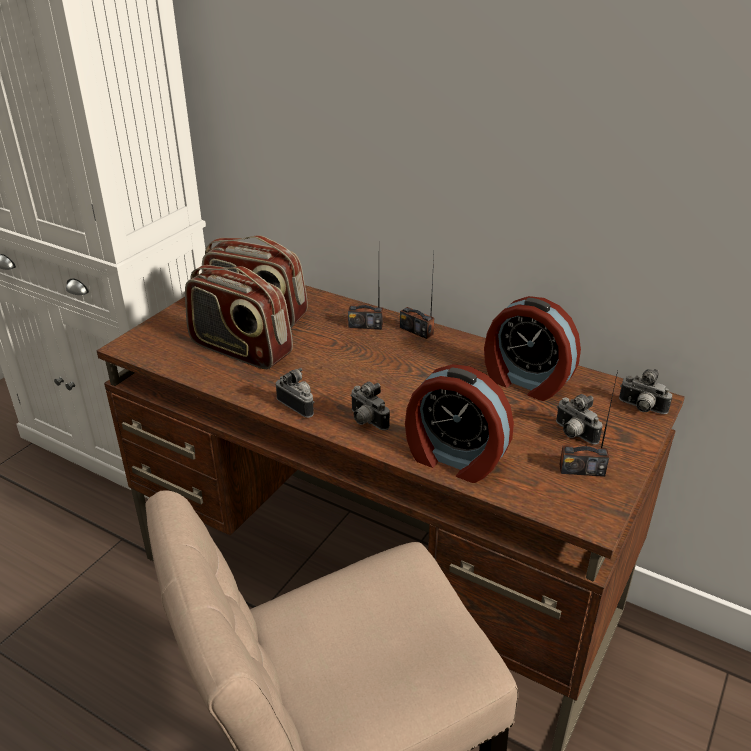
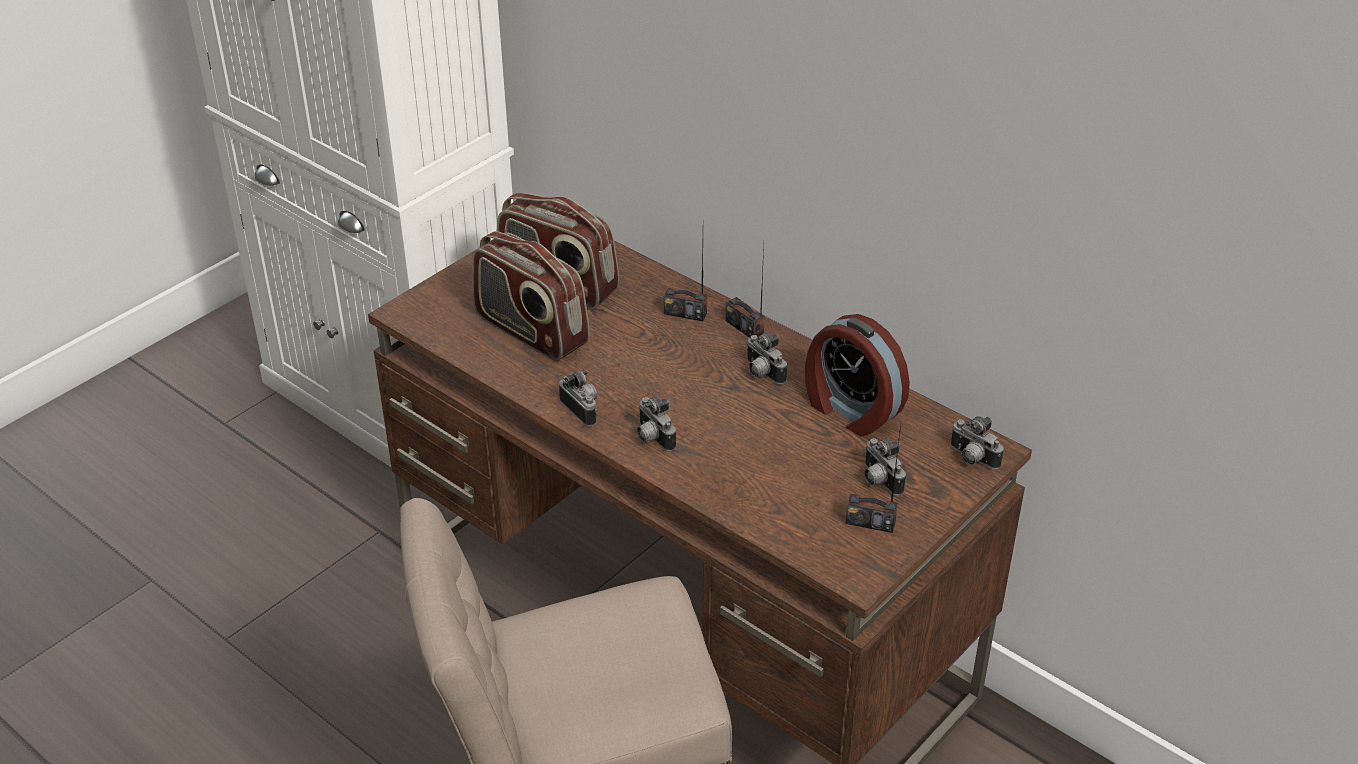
camera: 10 degrees right, 5 degrees up
(442, 362) = (761, 373): none -> camera
(454, 459) = (735, 493): alarm clock -> none

